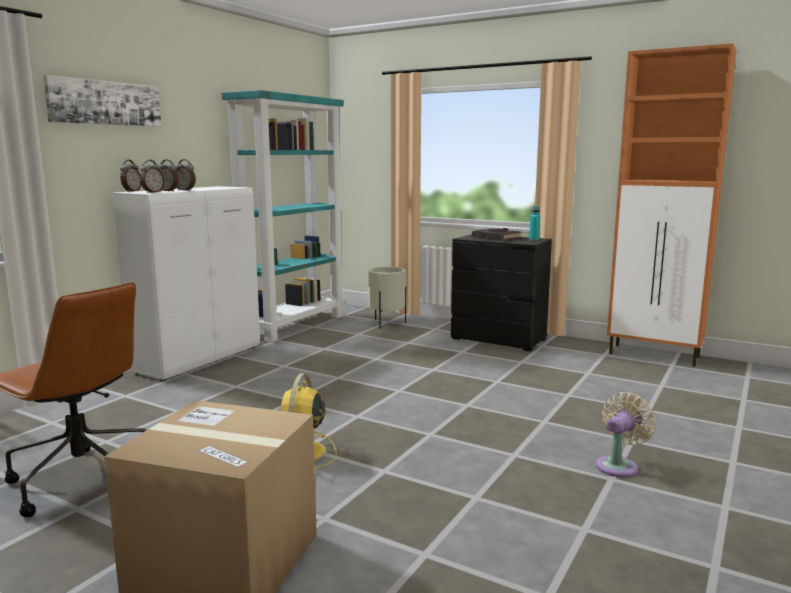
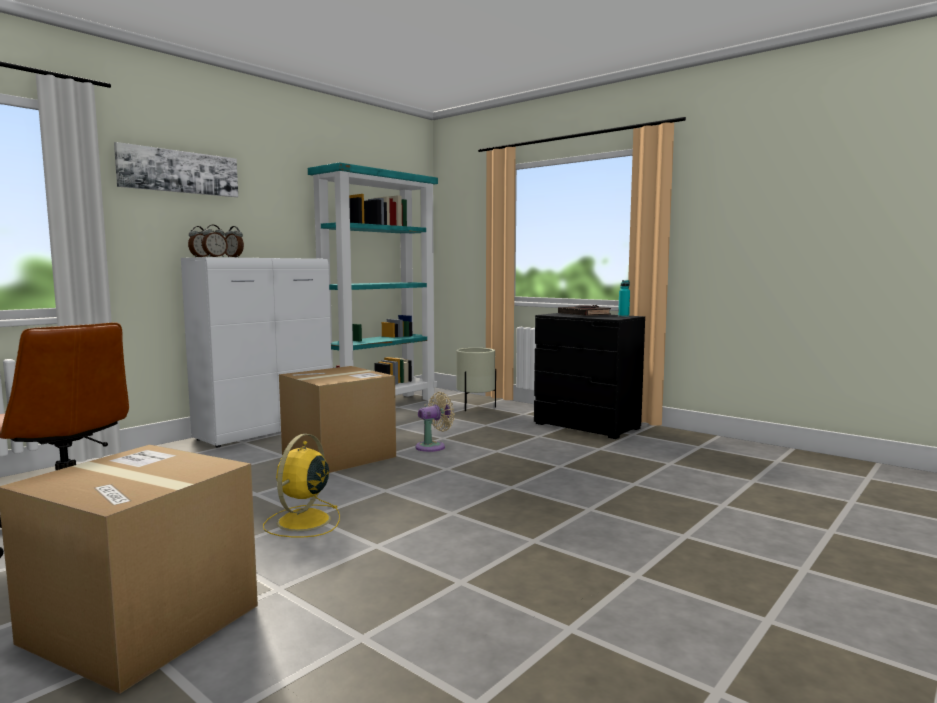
camera: 10 degrees right, 5 degrees down
(185, 190) = (253, 257): alarm clock -> none
(290, 383) = (338, 455): none -> cardboard box
(619, 466) = (653, 562): beige fan -> beige fan (433, 446)
(655, 355) = (761, 450): orange cabinet -> none

